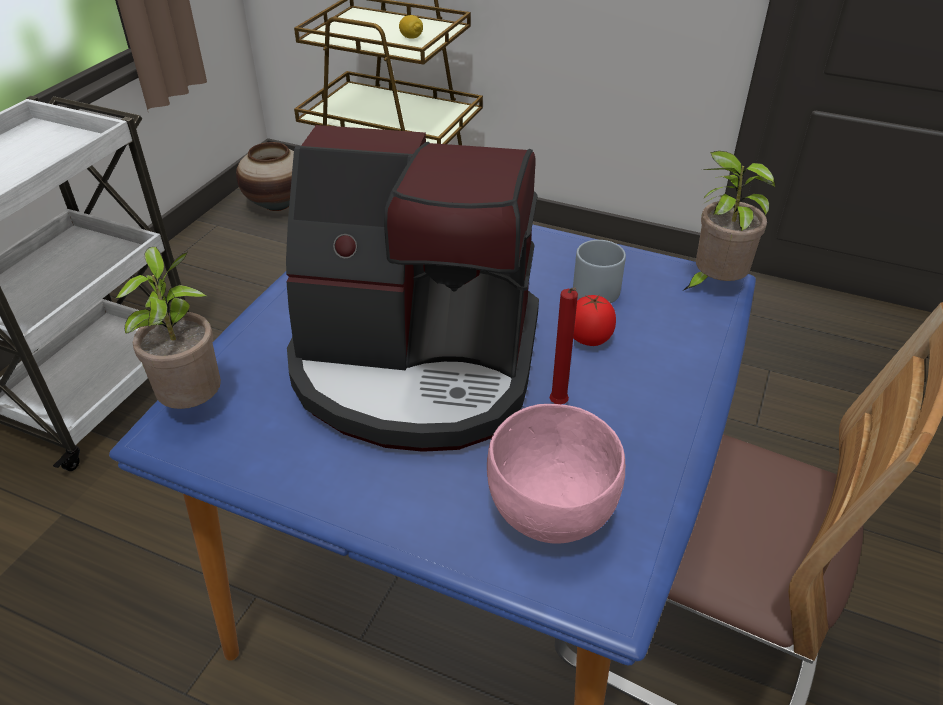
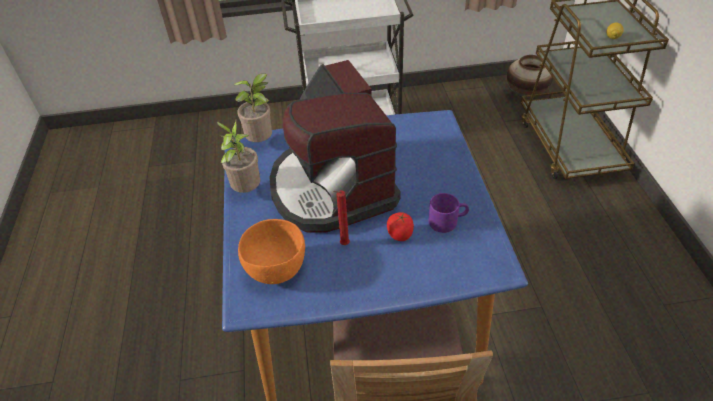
camera: 60 degrees right, 5 degrees up
(551, 514) = (276, 270): pink bowl -> orange bowl
(597, 286) = (447, 221): grey mug -> purple mug
(713, 285) = (496, 267): potted plant -> potted plant (246, 190)

